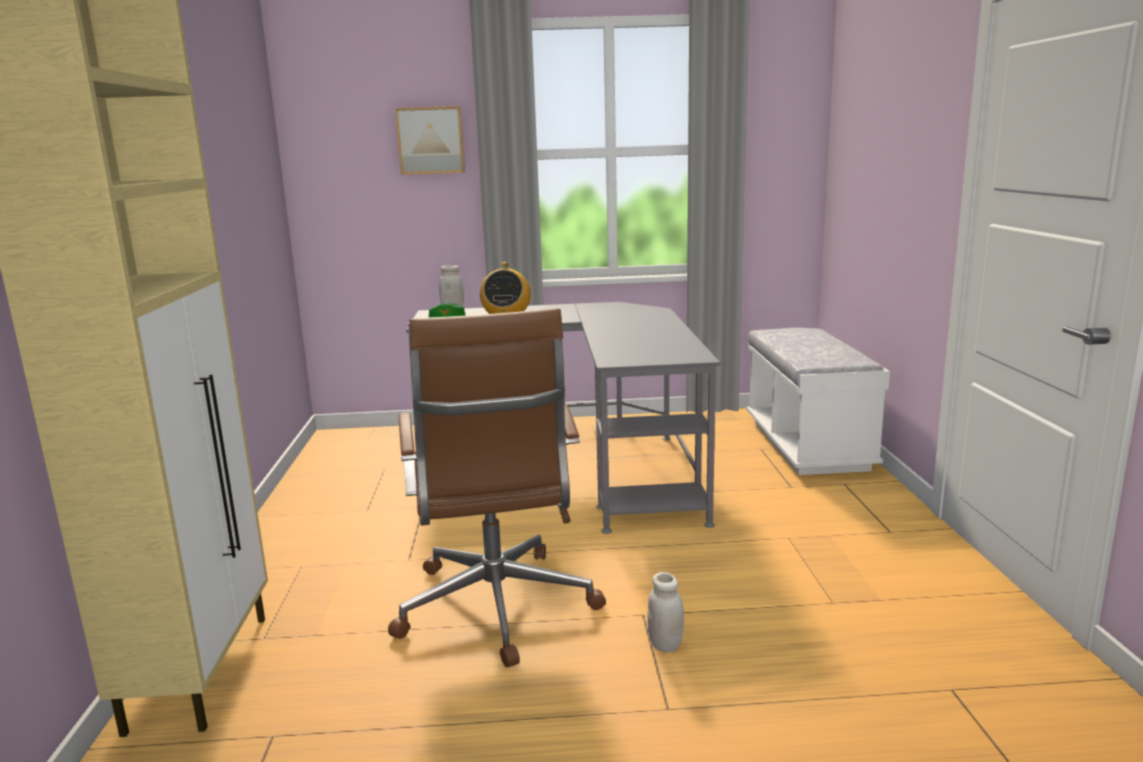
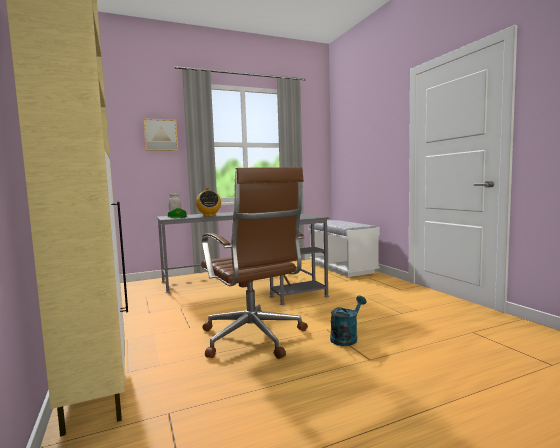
camera: 20 degrees left, 10 degrees down
(665, 644) = (346, 337): white jar -> turquoise watering can

